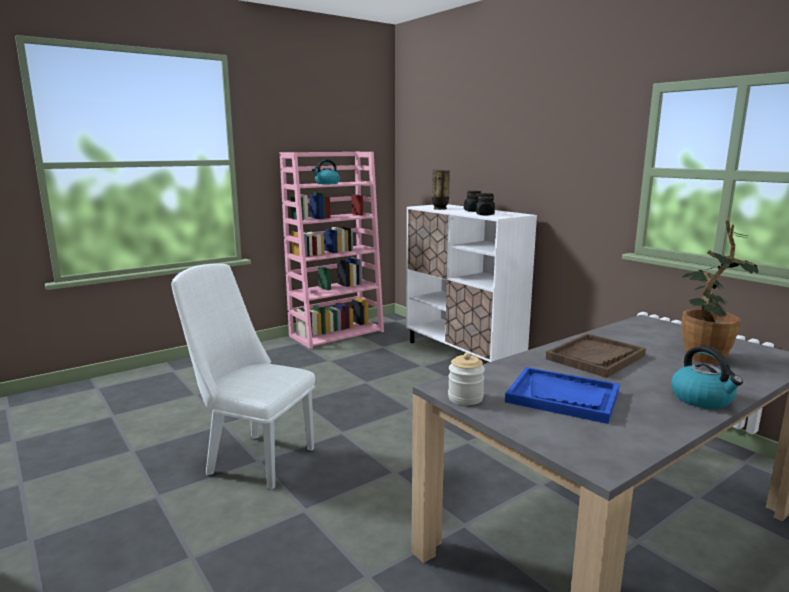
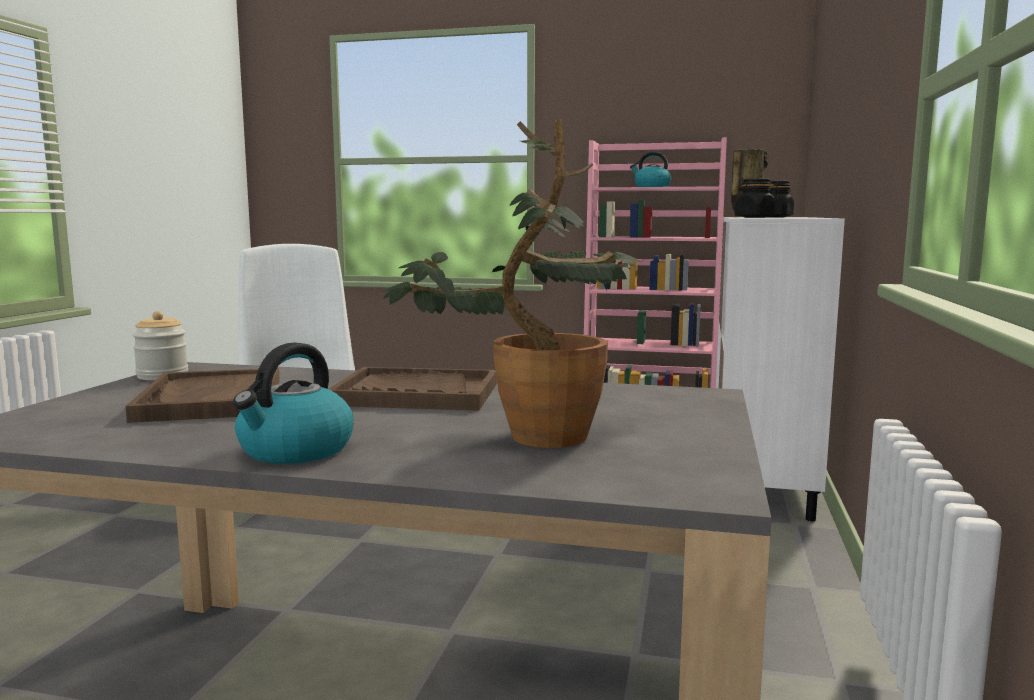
camera: 50 degrees right, 5 degrees down
(563, 397) = (212, 399): blue tray -> brown tray

